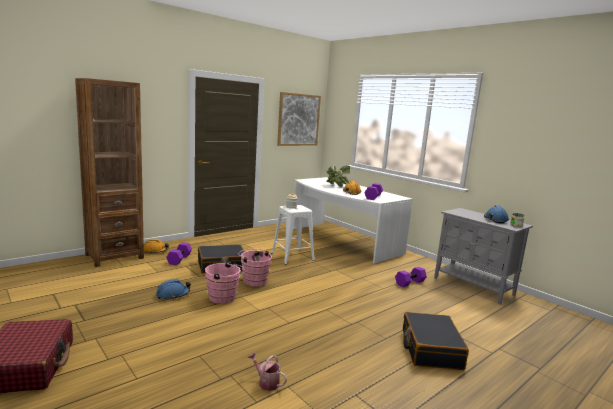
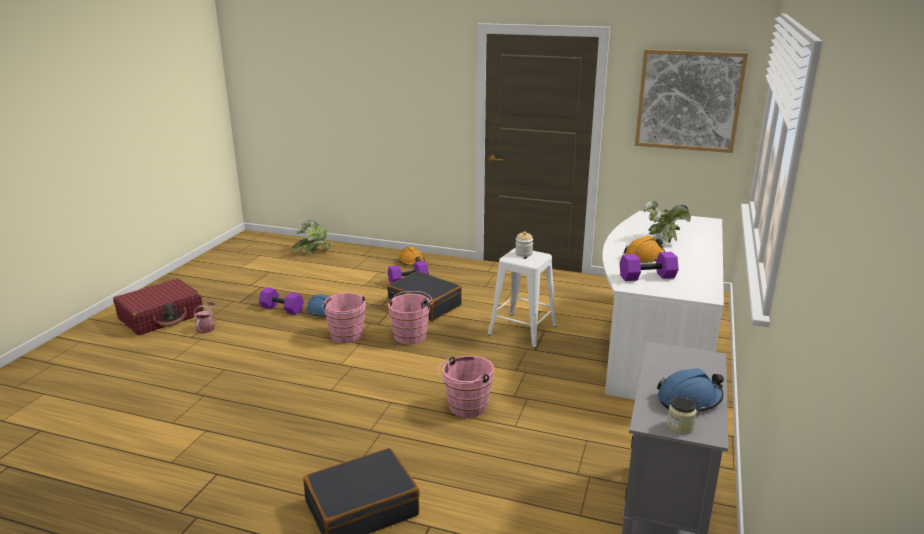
camera: 60 degrees right, 10 degrees up
(57, 269) = (313, 251): none -> potted plant
(114, 256) = (371, 255): brown bookcase -> none
(266, 382) = (205, 417): watering can -> watering can (206, 327)
(354, 293) = (465, 407): none -> pink bucket
(410, 283) = (572, 445): purple dumbbell -> purple dumbbell (281, 309)

